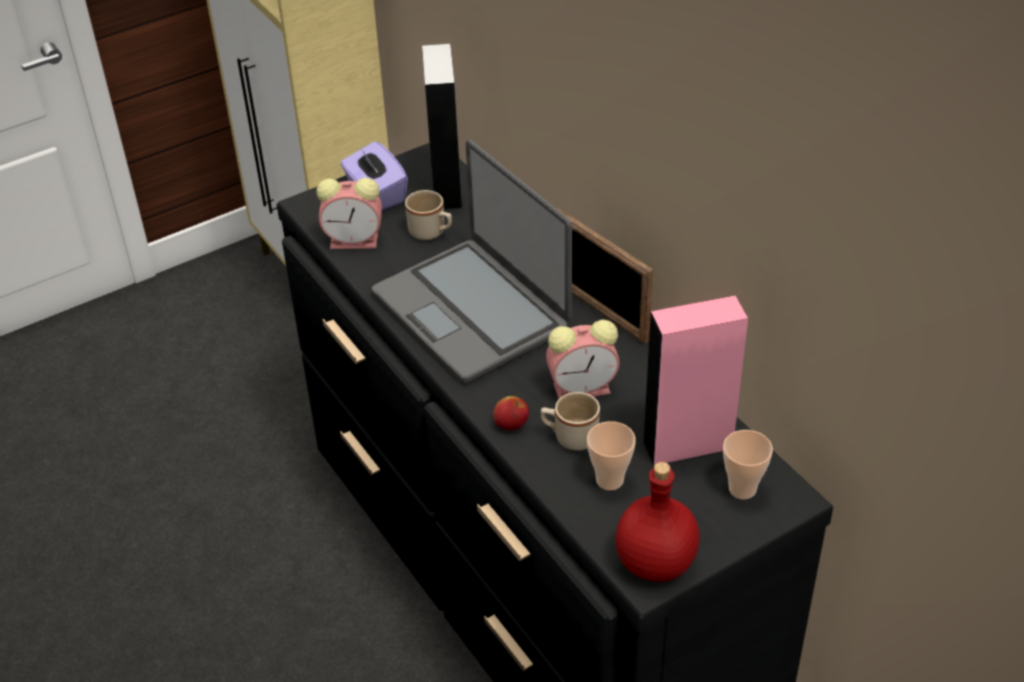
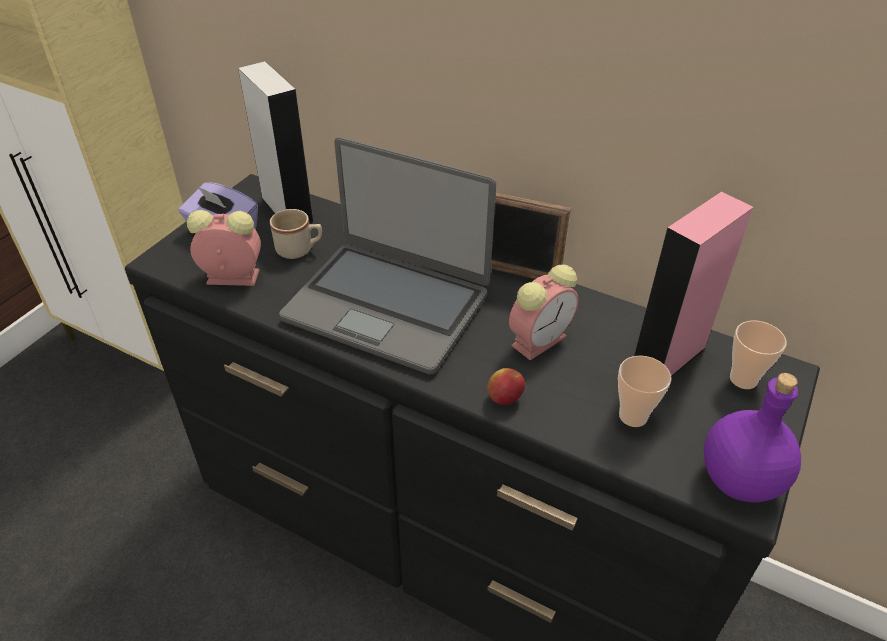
camera: 30 degrees left, 0 degrees up
(356, 240) = (230, 277): alarm clock -> alarm clock turned 150 degrees counterclockwise
(570, 437) = (565, 389): beige mug -> none
(654, 563) = (739, 481): red bottle -> purple bottle

